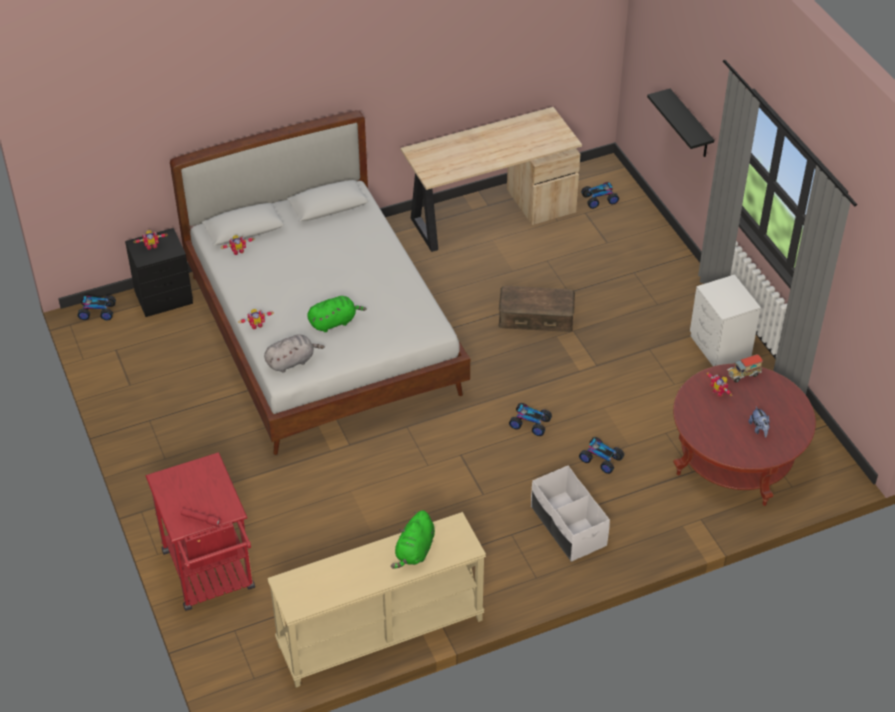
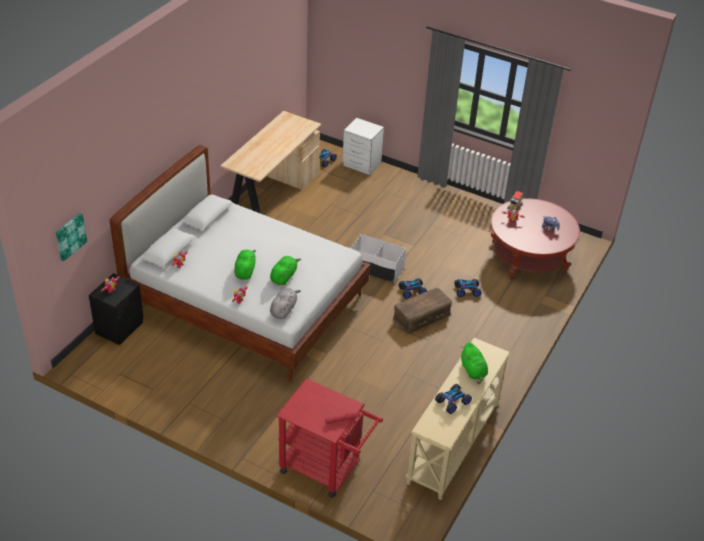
camera: 40 degrees left, 5 degrees down
(97, 312) = (82, 358): toy car -> toy car (453, 402)
(100, 161) = (70, 236): none -> picture
(299, 293) = (245, 271): none -> green plush toy
(536, 317) = (356, 236): brown storage box -> brown storage box (422, 317)
(568, 526) = (487, 333): white storage box -> white storage box (376, 268)
(690, 125) = (387, 85): black shelf -> none
(719, 348) = (464, 208): white nightstand -> white nightstand (362, 164)

